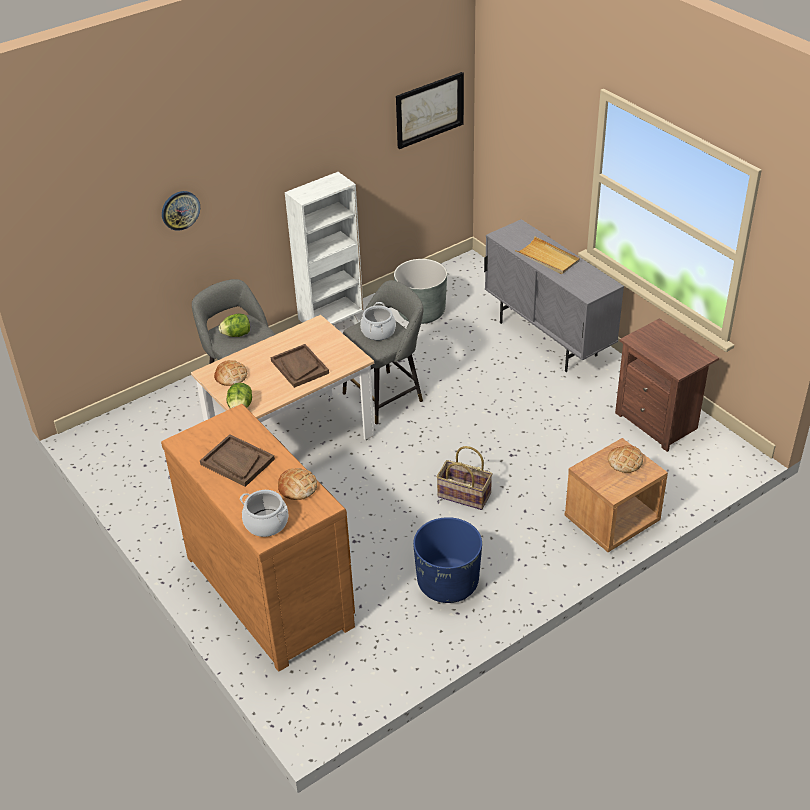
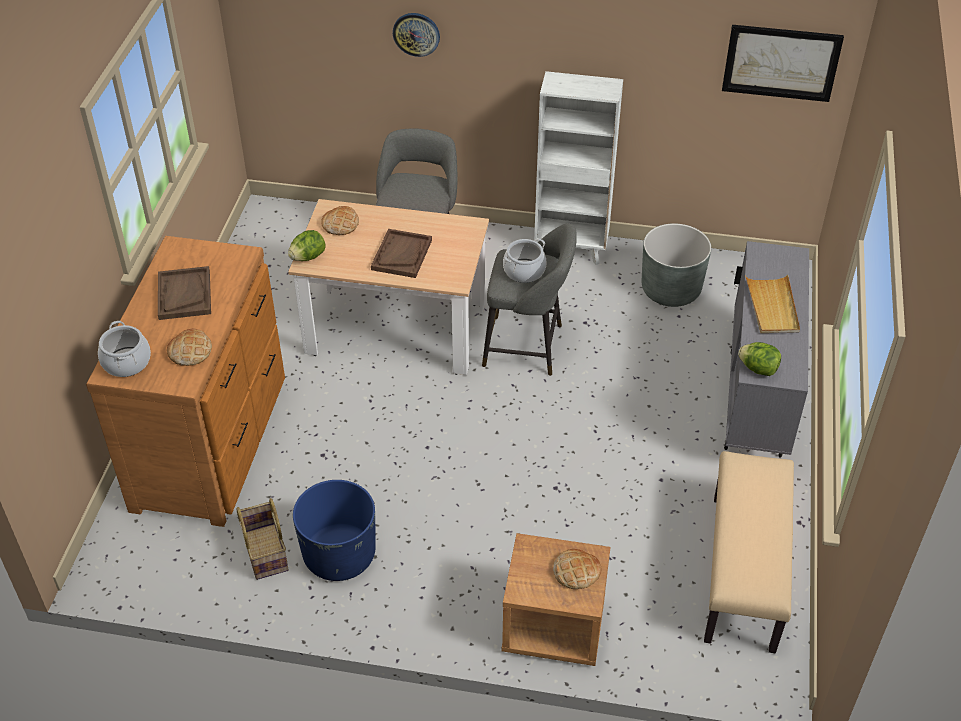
camera: 45 degrees right, 5 degrees up
(236, 334) = (409, 191): lettuce -> lettuce (758, 369)
(463, 496) = (461, 490): basket -> basket (264, 552)
(659, 422) = (744, 573): brown nightstand -> beige bench

